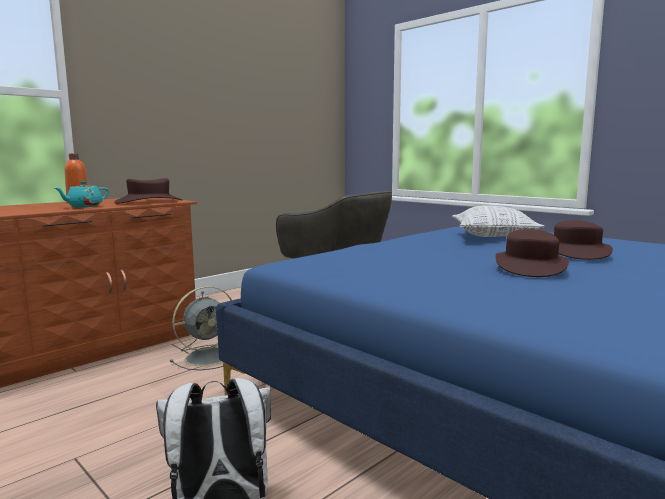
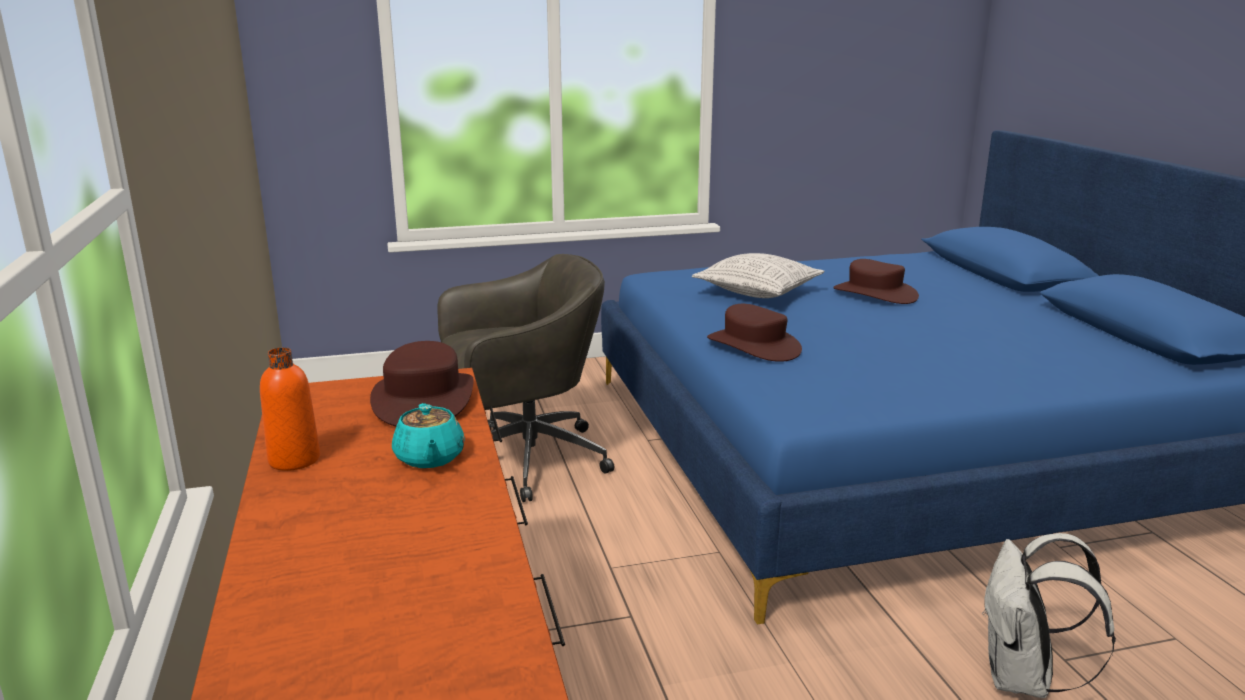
camera: 60 degrees left, 10 degrees up
(209, 357) = (605, 610): grey fan -> none
(530, 266) = (924, 326): brown hat -> brown hat (754, 345)

